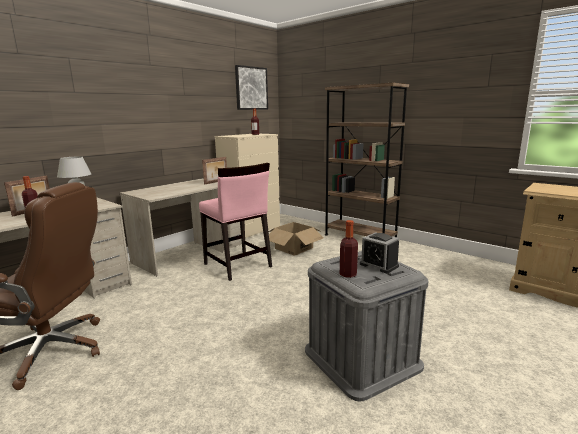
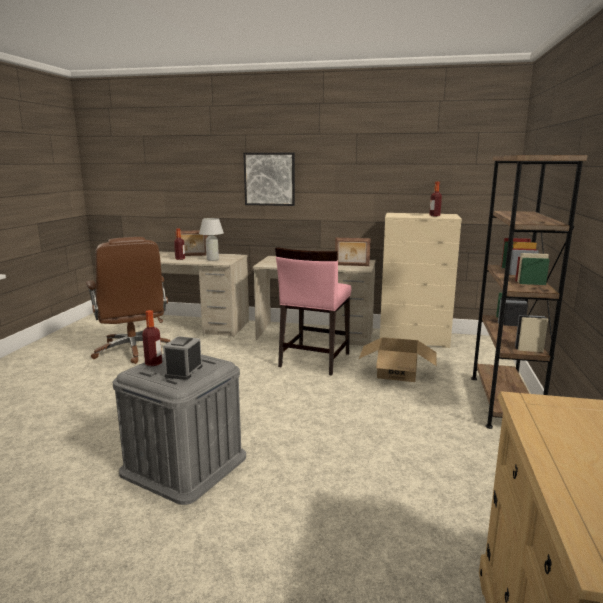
camera: 60 degrees right, 0 degrees up
(251, 88) = (463, 152): picture -> picture (269, 179)

